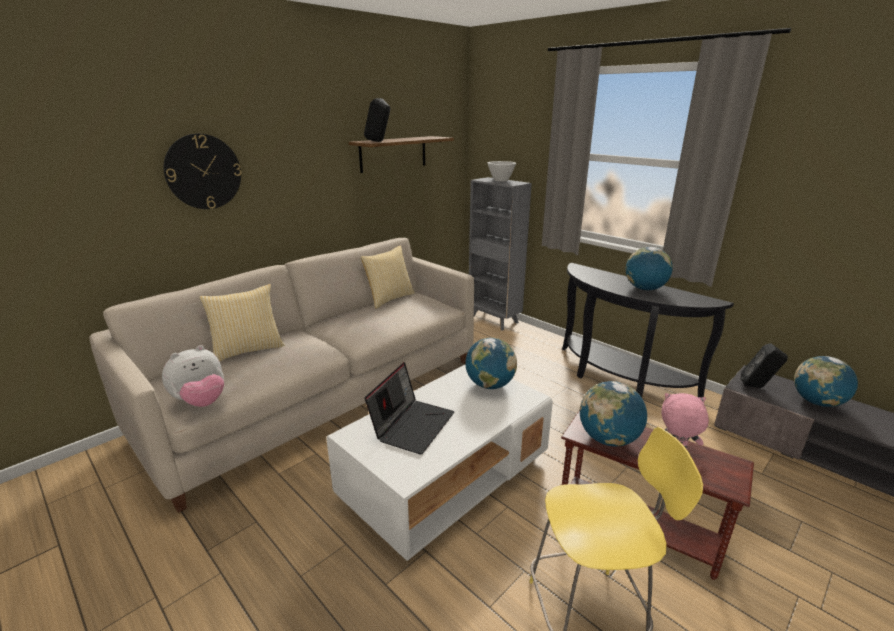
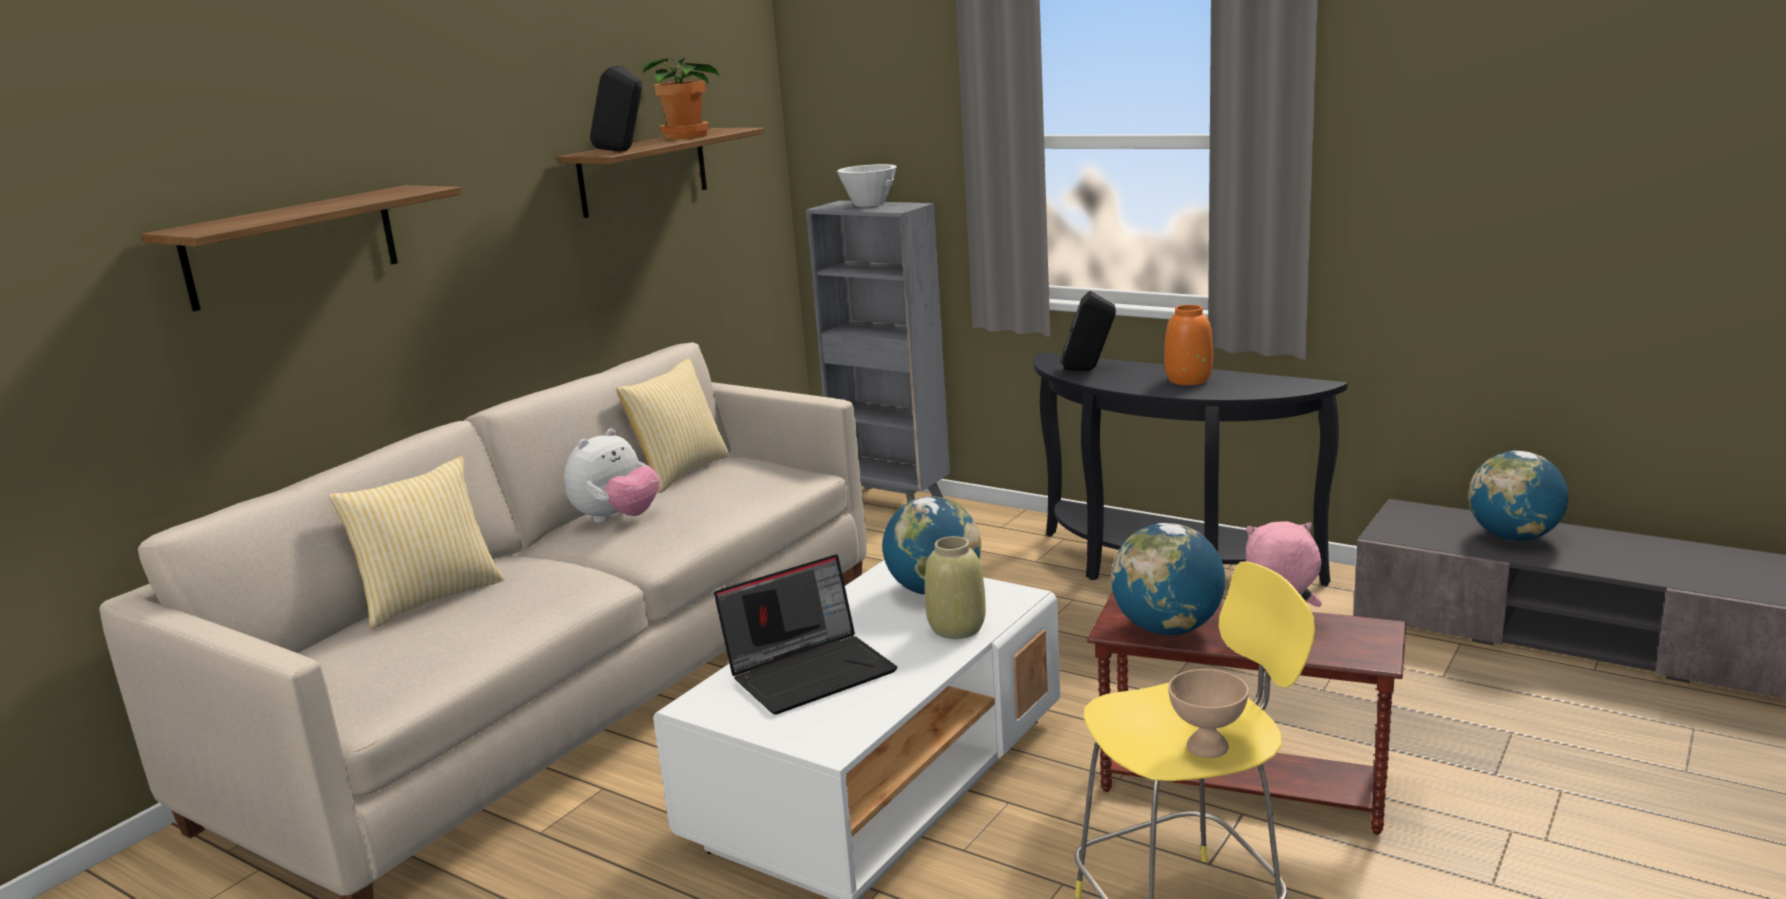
camera: 10 degrees left, 5 degrees down
(201, 402) = (384, 694): plush toy -> plush toy (617, 519)
(203, 172) = (292, 246): wall clock -> shelf
(412, 425) = (811, 671): laptop -> laptop turned 45 degrees clockwise
(415, 138) = (687, 136): none -> potted plant
(495, 412) = (957, 628): none -> beige vase
(617, 544) = (1208, 747): none -> beige bowl
(645, 289) = (1188, 380): globe -> orange vase
(757, 387) = (1414, 529): black speaker -> black speaker (1088, 370)

